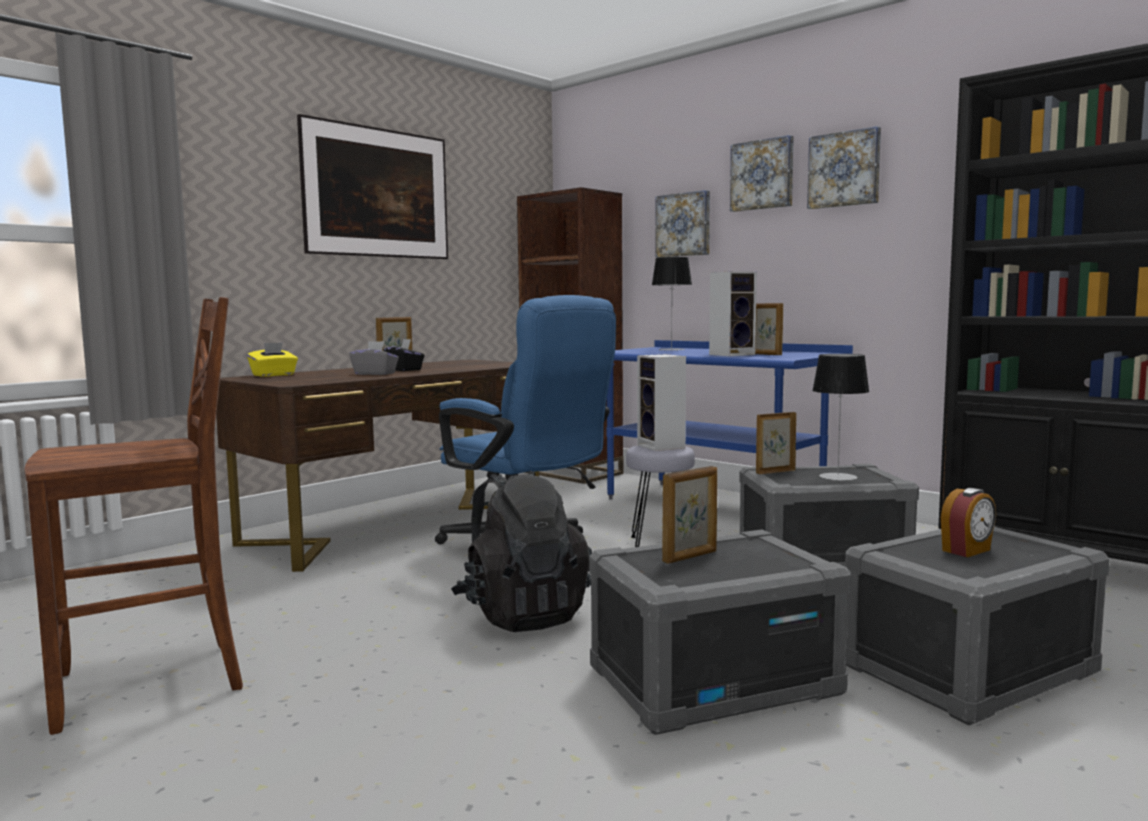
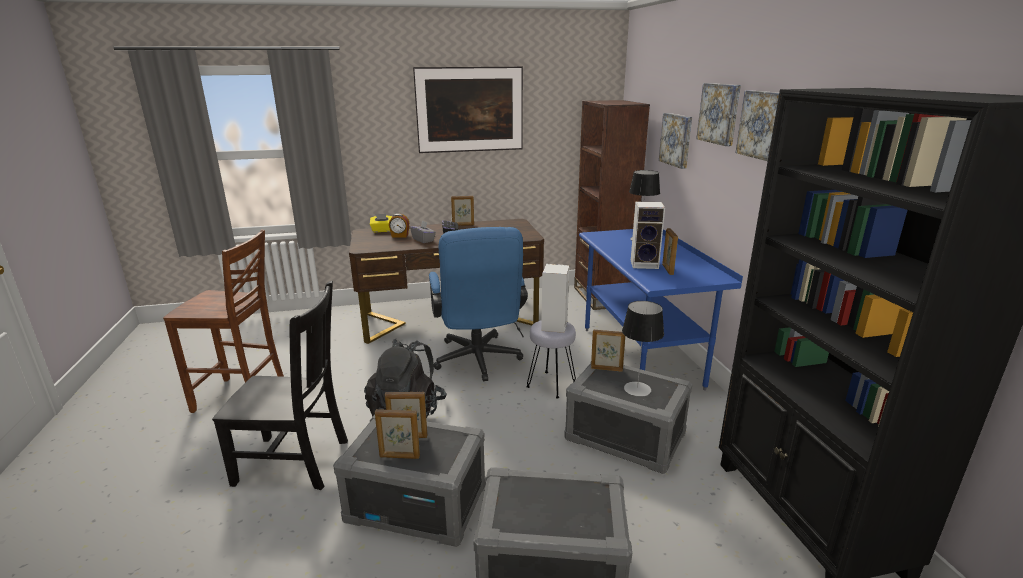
camera: 35 degrees right, 15 degrees up
(435, 712) = (296, 462): none -> black chair
(724, 571) = (399, 457): none -> picture frame
(967, 550) = (551, 502): alarm clock -> alarm clock (400, 236)

